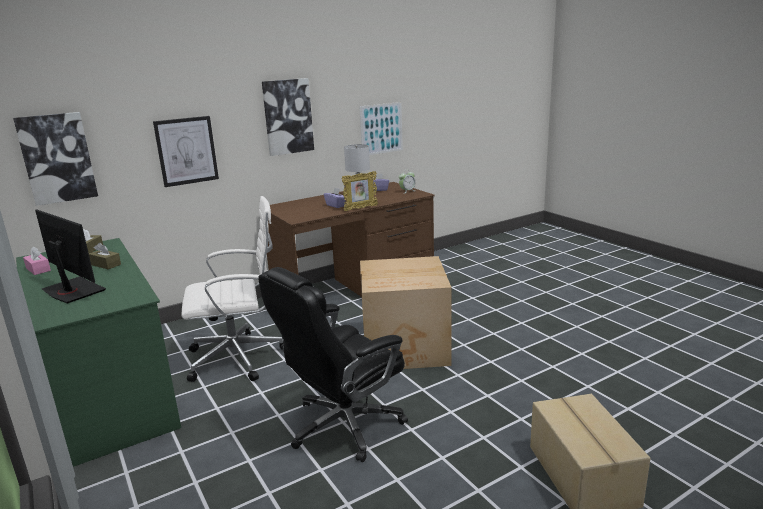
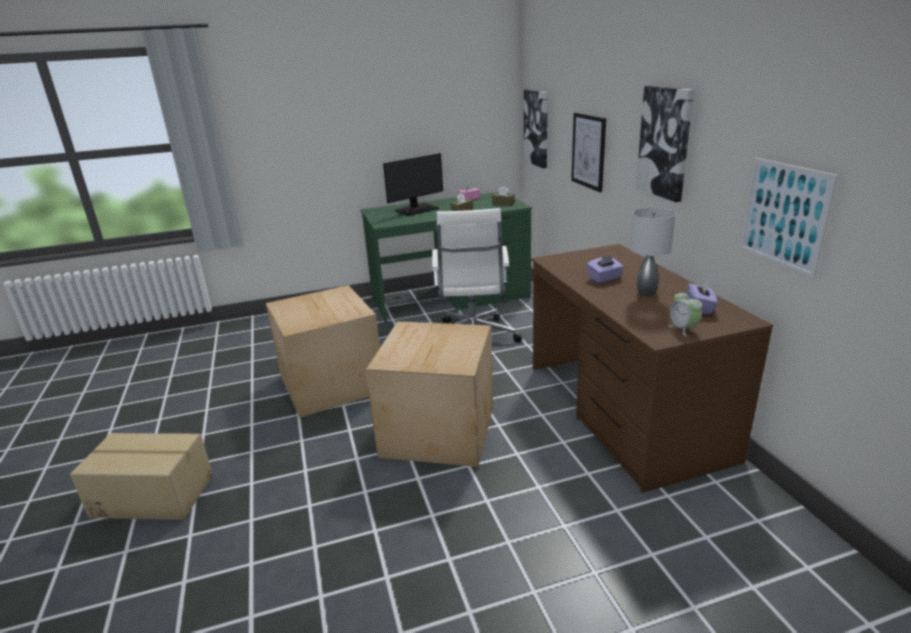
camera: 105 degrees right, 5 degrees up
(343, 425) = (332, 383): black office chair -> cardboard box
(360, 208) = (582, 291): picture frame -> none

